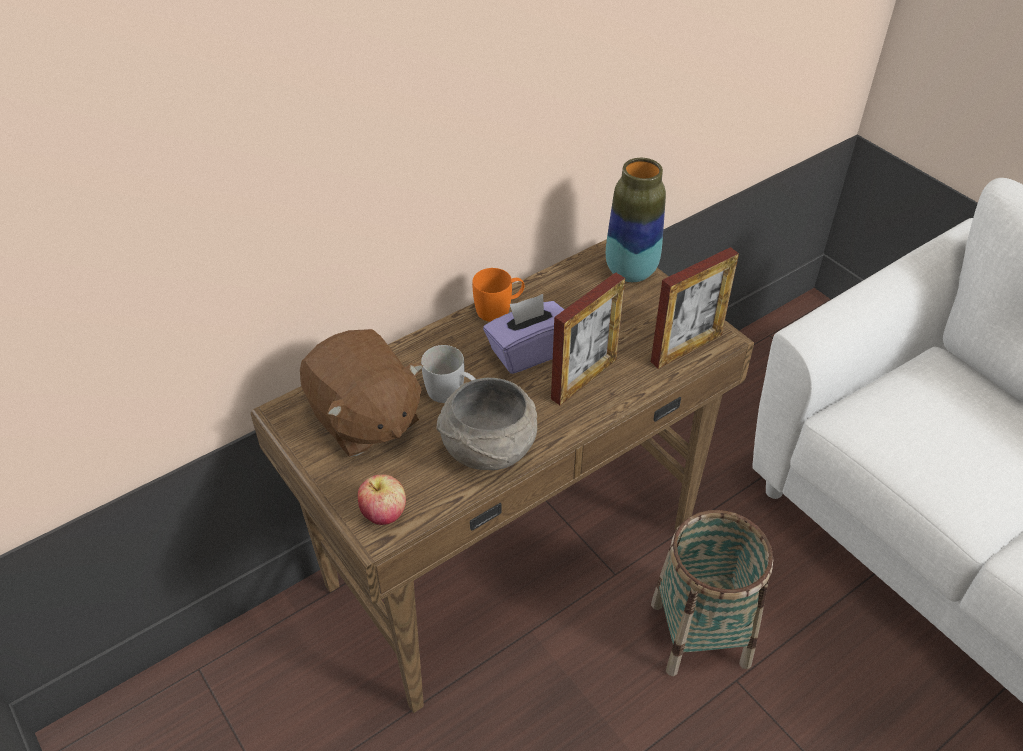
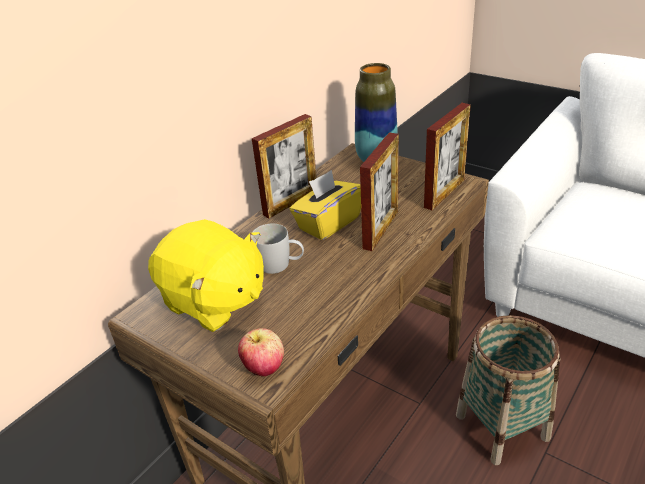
camera: 15 degrees left, 10 degrees down
(364, 419) = (214, 301): brown plush toy -> yellow plush toy
(487, 449) = (330, 295): grey bowl -> none
(499, 309) = (291, 203): orange mug -> picture frame
(529, 351) = (328, 223): purple tissue box -> yellow tissue box

